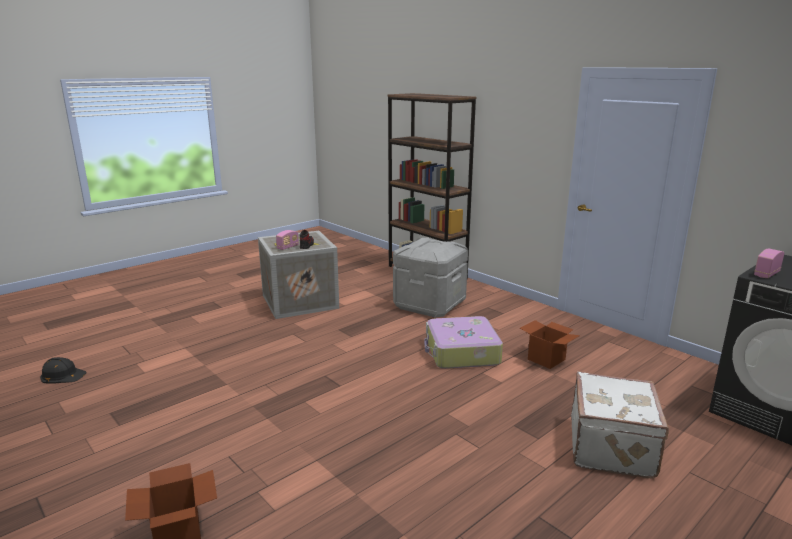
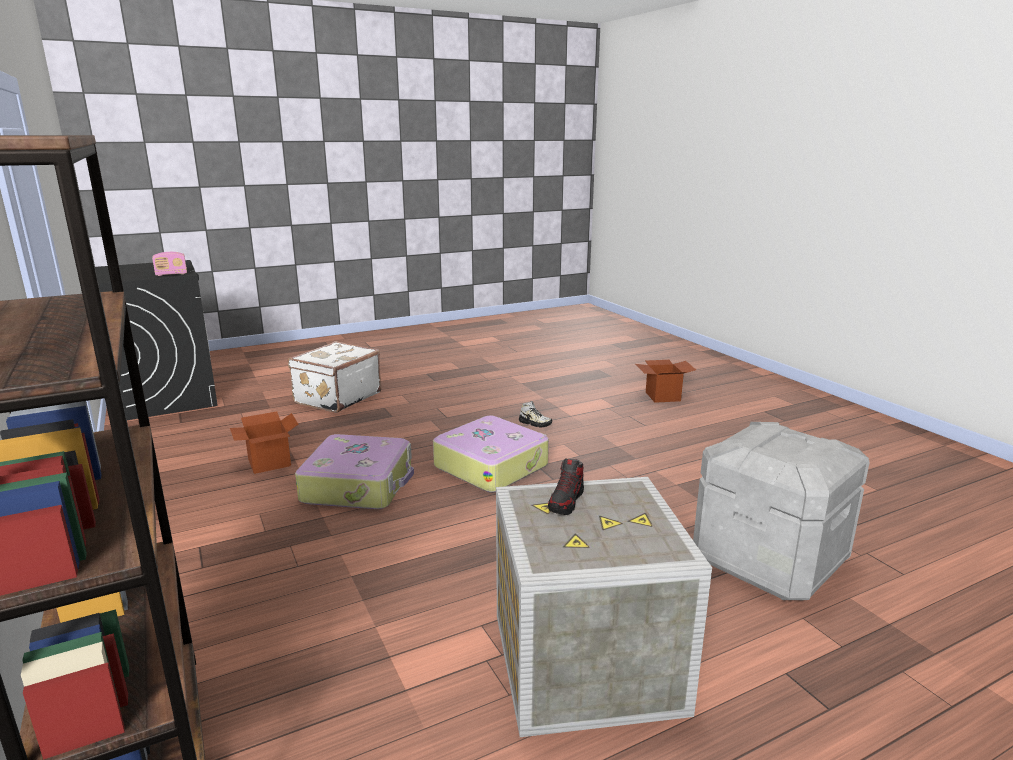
camera: 165 degrees left, 0 degrees up
(62, 375) = (929, 527): black hard hat -> none
(288, 247) = (612, 500): radio -> none
(355, 439) = (535, 423): none -> shoe
(377, 380) = (491, 465): none -> suitcase
(429, 304) = (300, 596): grey storage box -> grey storage box (769, 560)

